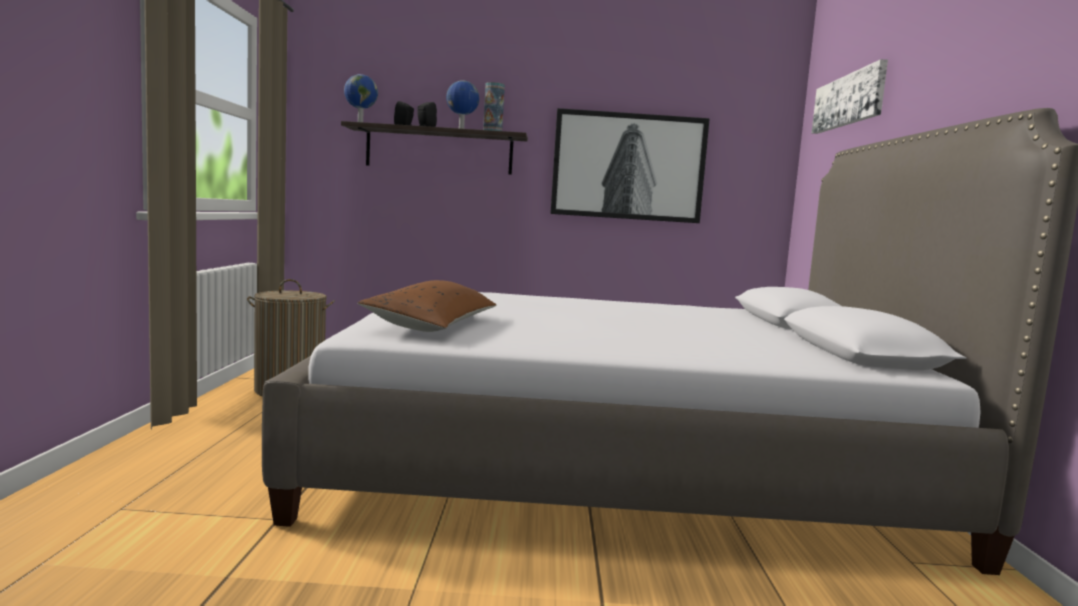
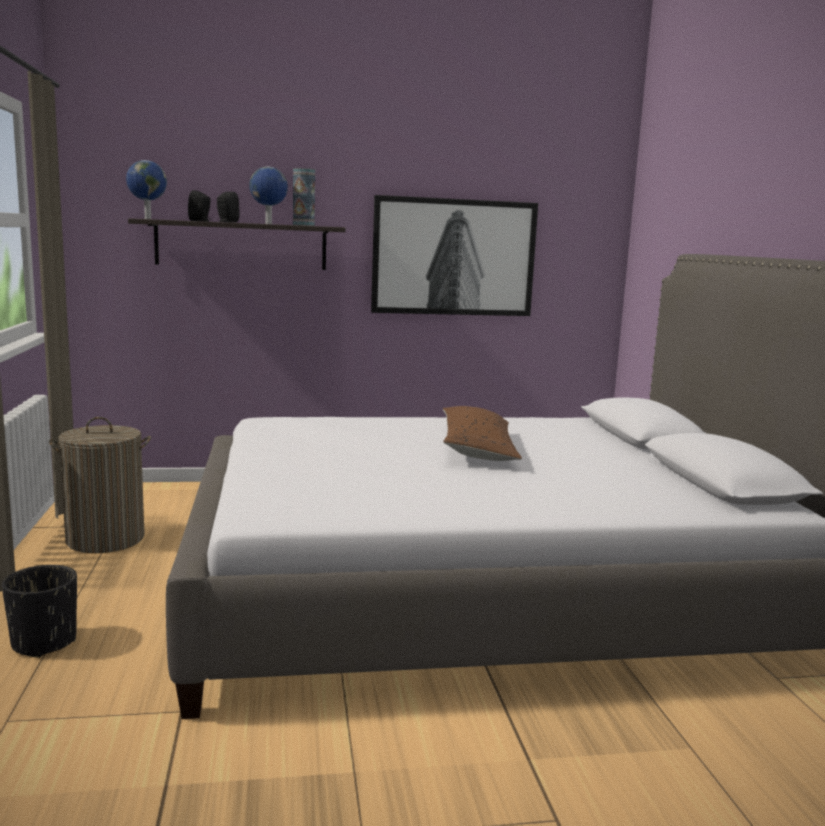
camera: 10 degrees left, 5 degrees up
(191, 456) = (44, 643): none -> black planter
(433, 324) = (312, 487): brown pillow -> brown pillow (477, 448)
(849, 100) = (687, 196): picture -> none

